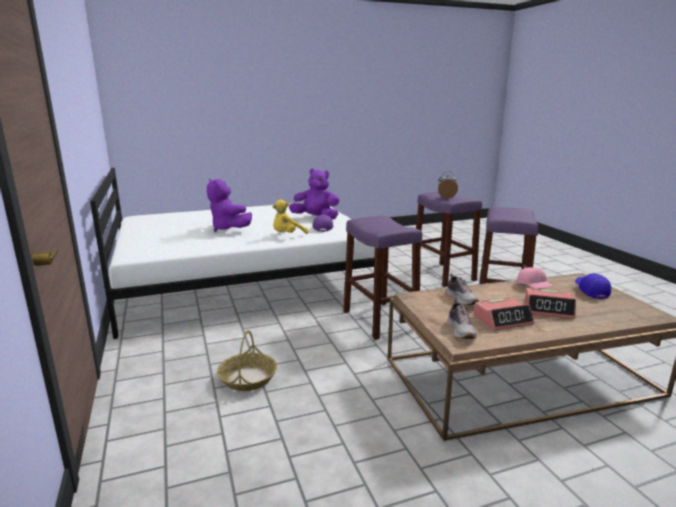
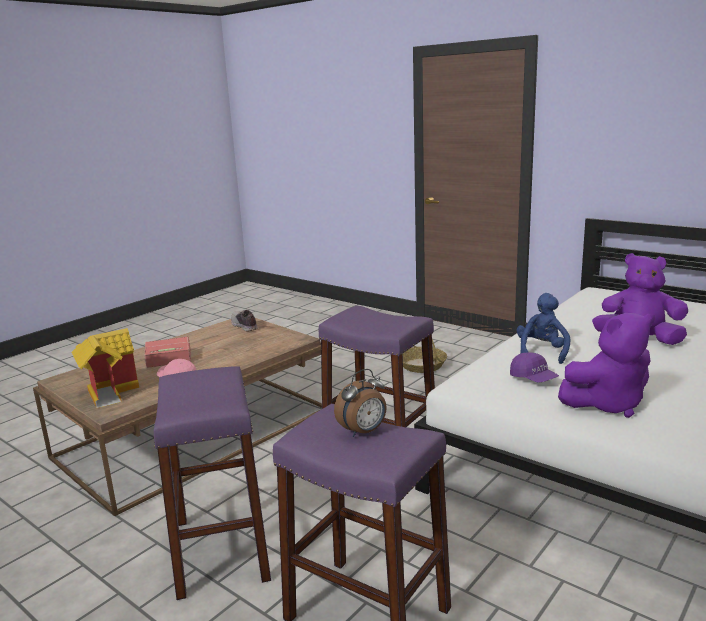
camera: 150 degrees right, 0 degrees up
(287, 235) = (542, 352): yellow plush toy -> blue plush toy
(462, 299) = (253, 348): shoe -> none
(503, 320) = (212, 340): alarm clock -> none
(591, 291) = (110, 392): blue cap -> toy house

